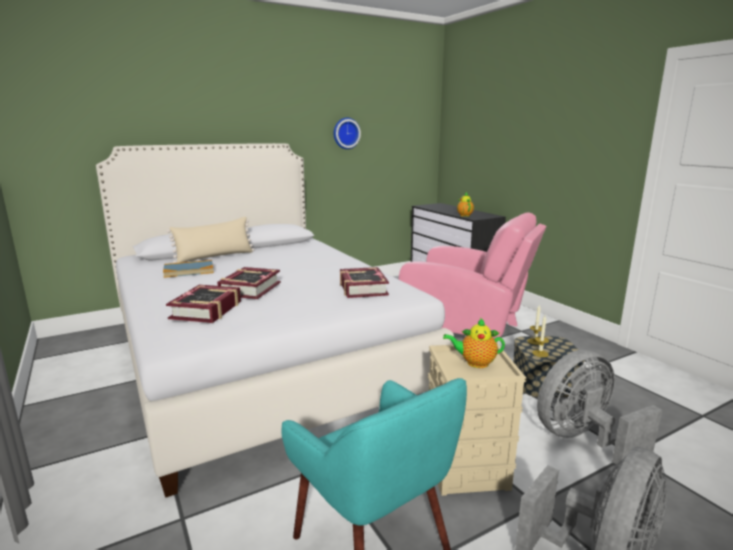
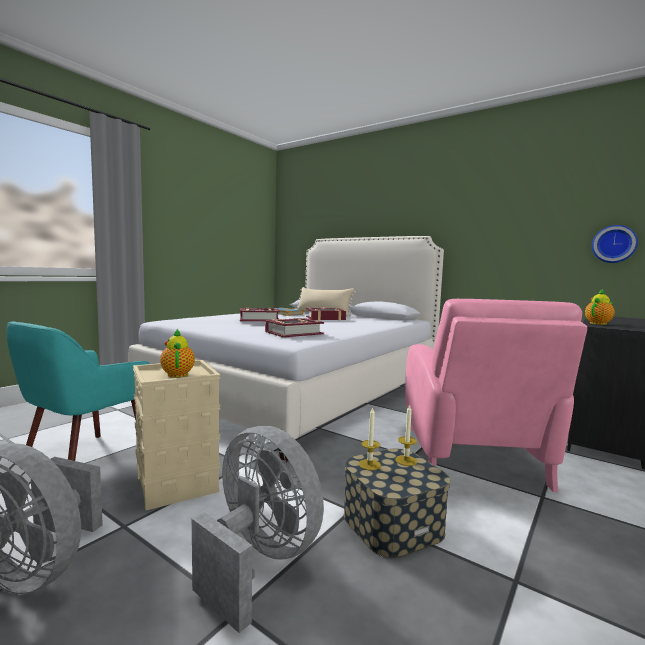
camera: 65 degrees right, 10 degrees down
(207, 310) = (212, 318): book -> book (325, 318)
(345, 133) = (501, 225): wall clock -> wall clock (614, 244)

